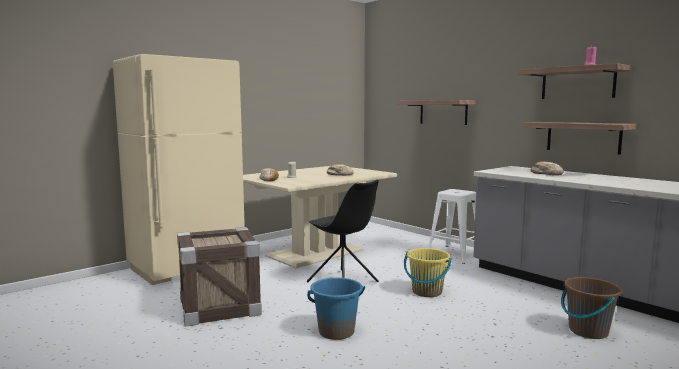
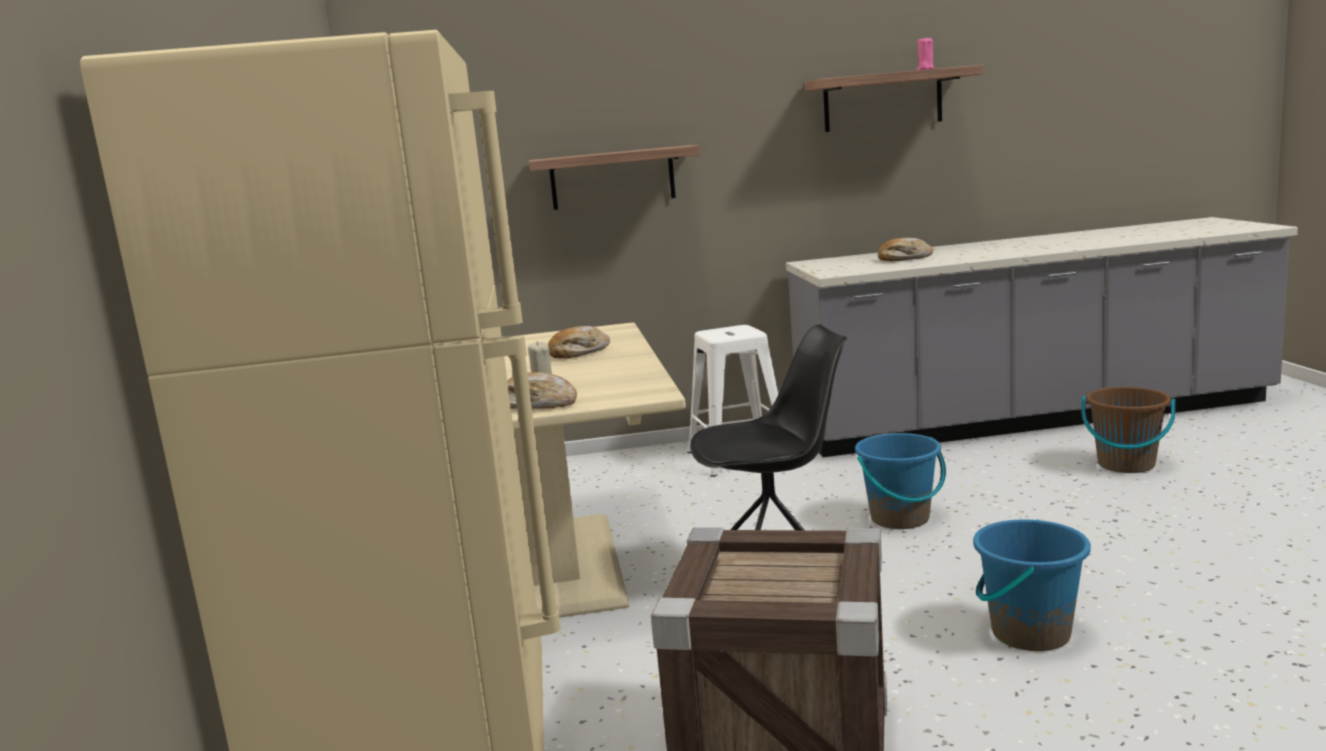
camera: 55 degrees left, 5 degrees up
(427, 292) = (900, 518): yellow bucket -> blue bucket
(583, 137) = (901, 191): shelf -> none

